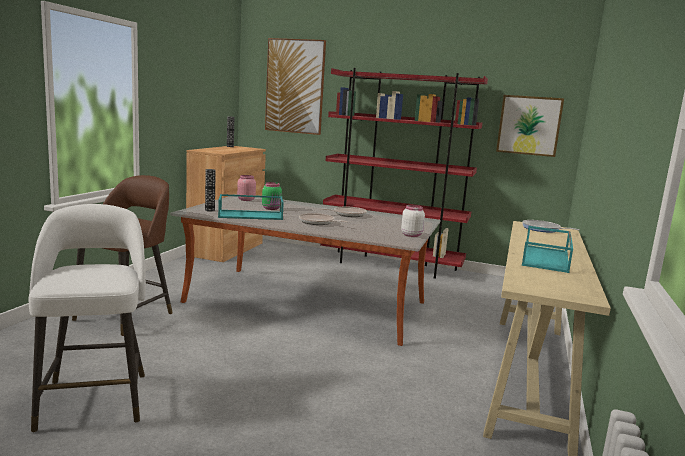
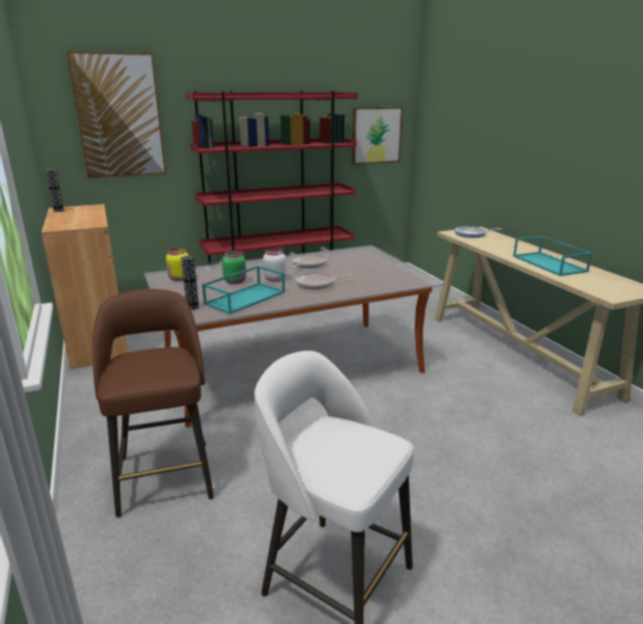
camera: 40 degrees left, 10 degrees up
(245, 200) = (179, 278): pink jar -> yellow jar
(411, 235) = (404, 270): white jar -> white jar (274, 279)

